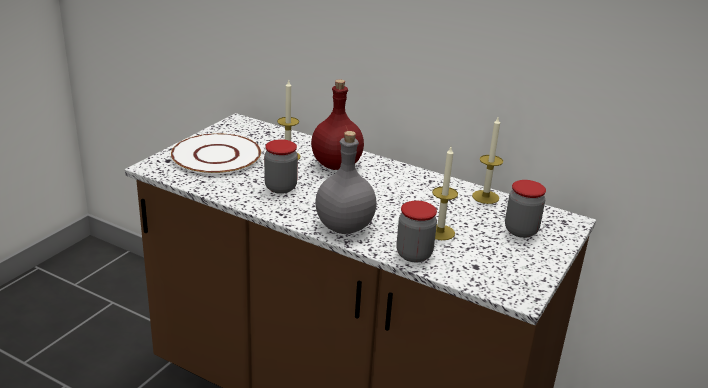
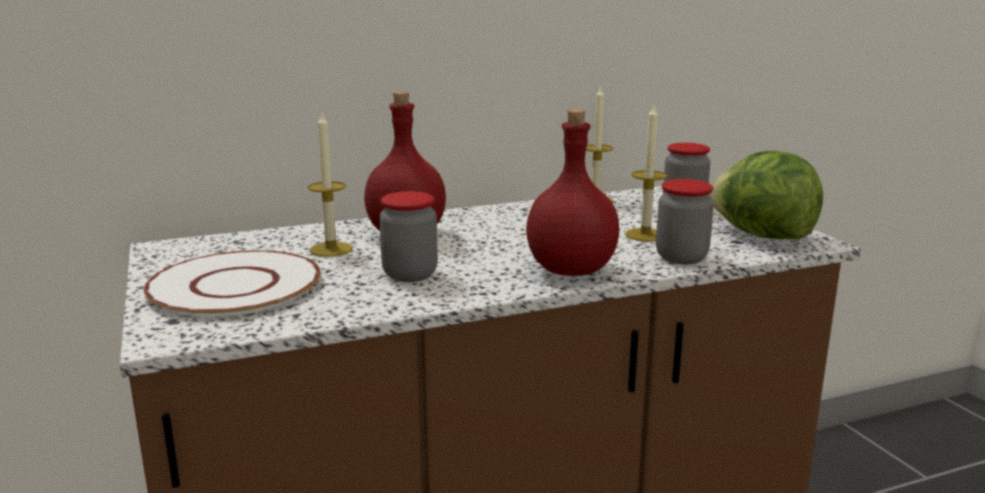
camera: 50 degrees left, 10 degrees down
(345, 227) = (571, 270): grey bottle -> red bottle
(501, 273) = (761, 236): none -> lettuce

